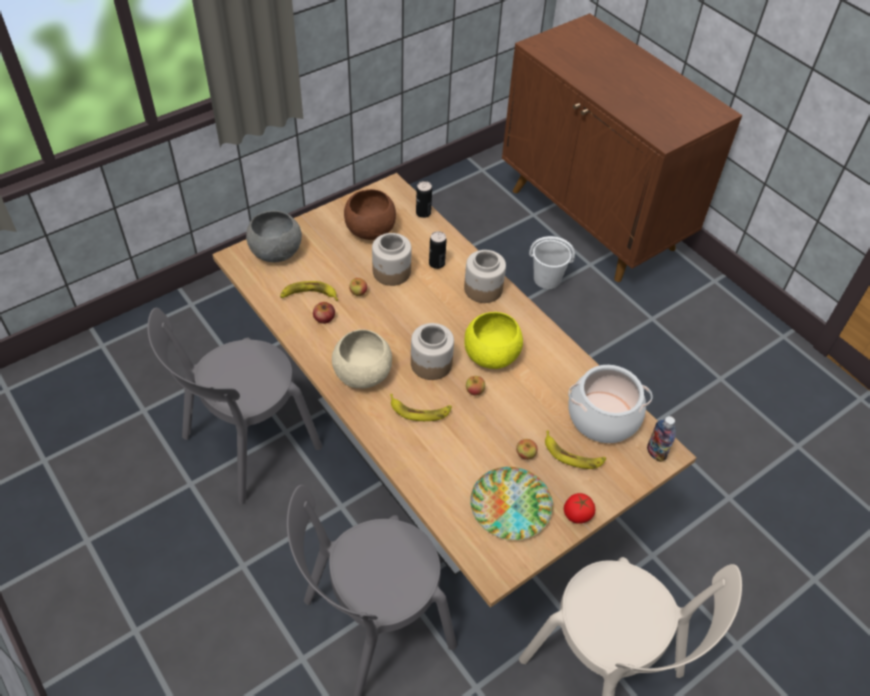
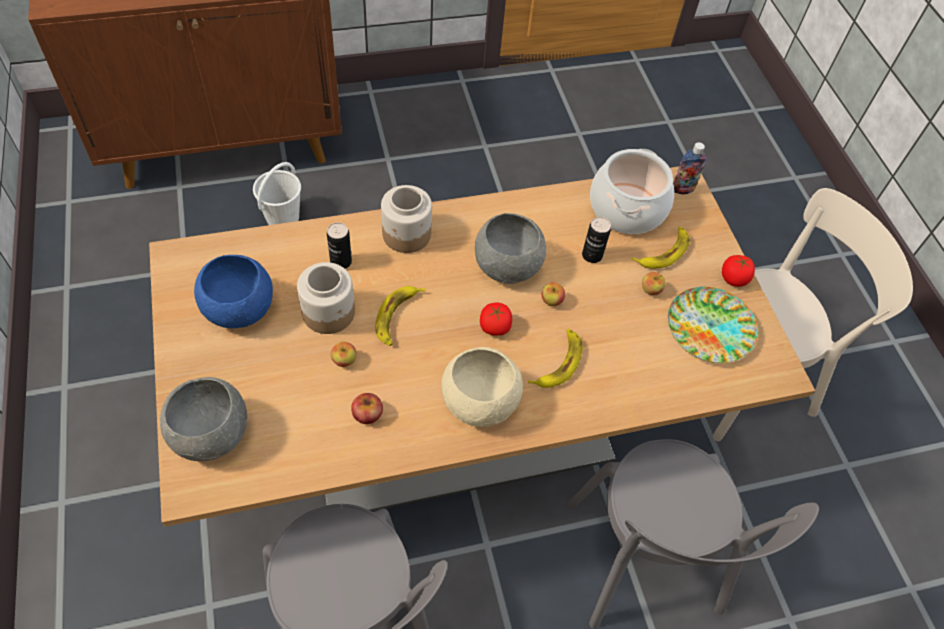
camera: 70 degrees left, 5 degrees up
(309, 295) = (317, 418): banana -> banana (397, 317)
(371, 229) = (239, 307): brown bowl -> blue bowl
(423, 213) = (245, 242): can -> can (592, 255)
(430, 363) = (494, 327): jar -> tomato
(490, 355) = (507, 266): yellow bowl -> grey bowl

